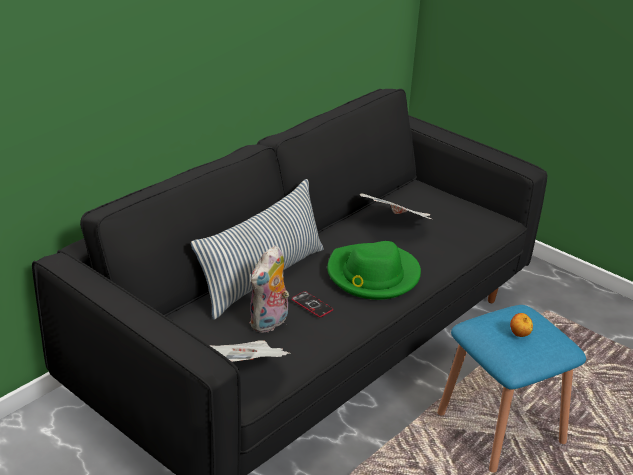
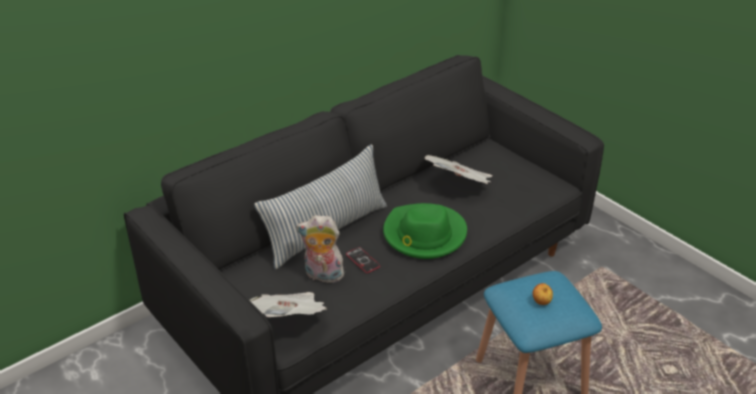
camera: 10 degrees right, 5 degrees up
(270, 323) = (322, 276): plush toy -> plush toy turned 60 degrees clockwise

